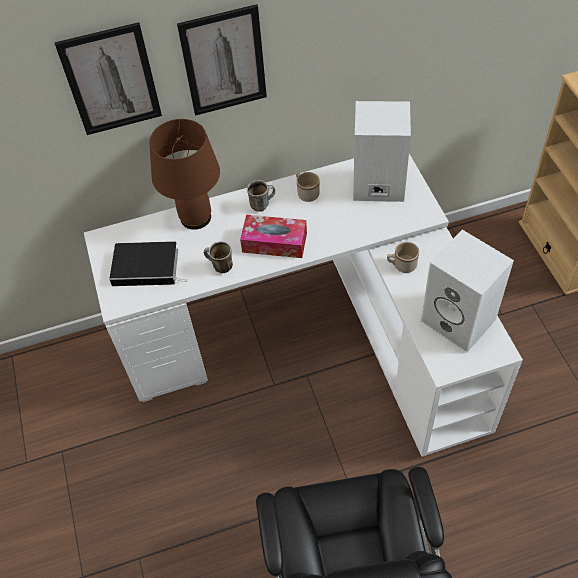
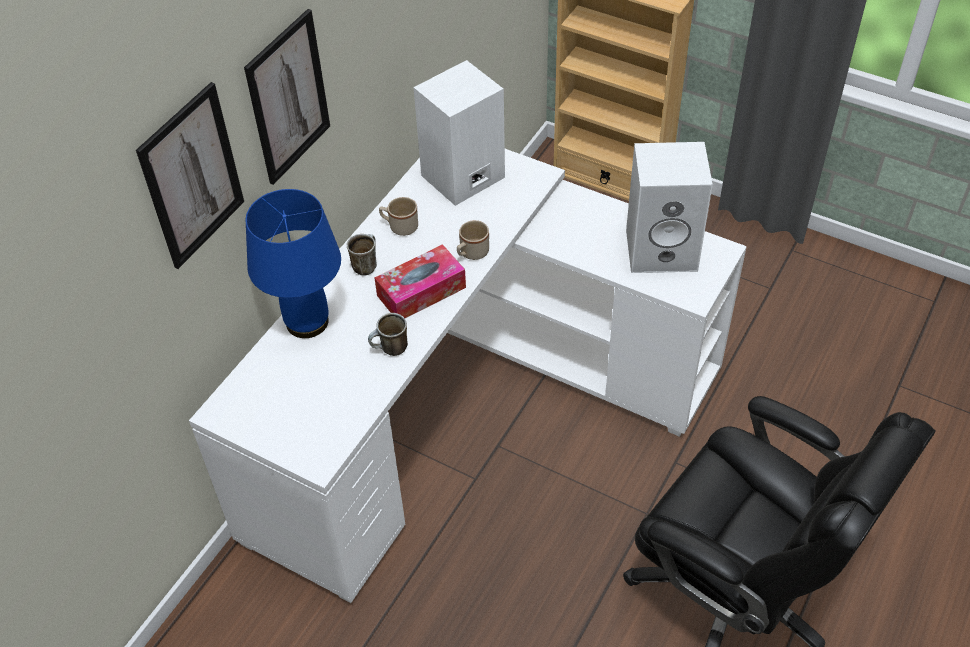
camera: 45 degrees left, 5 degrees down
(148, 266) = (310, 402): book -> none
(195, 218) = (307, 323): brown table lamp -> blue table lamp
(401, 265) = (560, 237): beige mug -> beige mug (471, 254)

